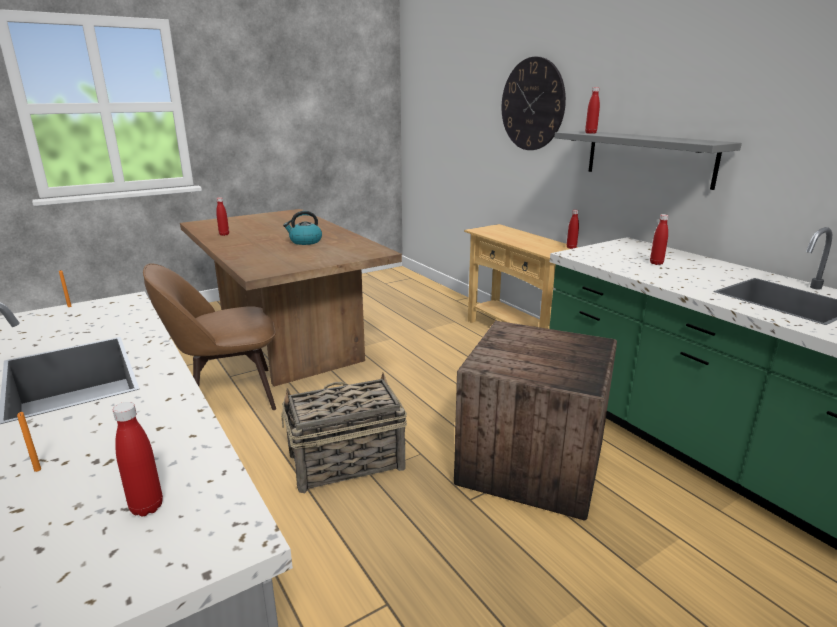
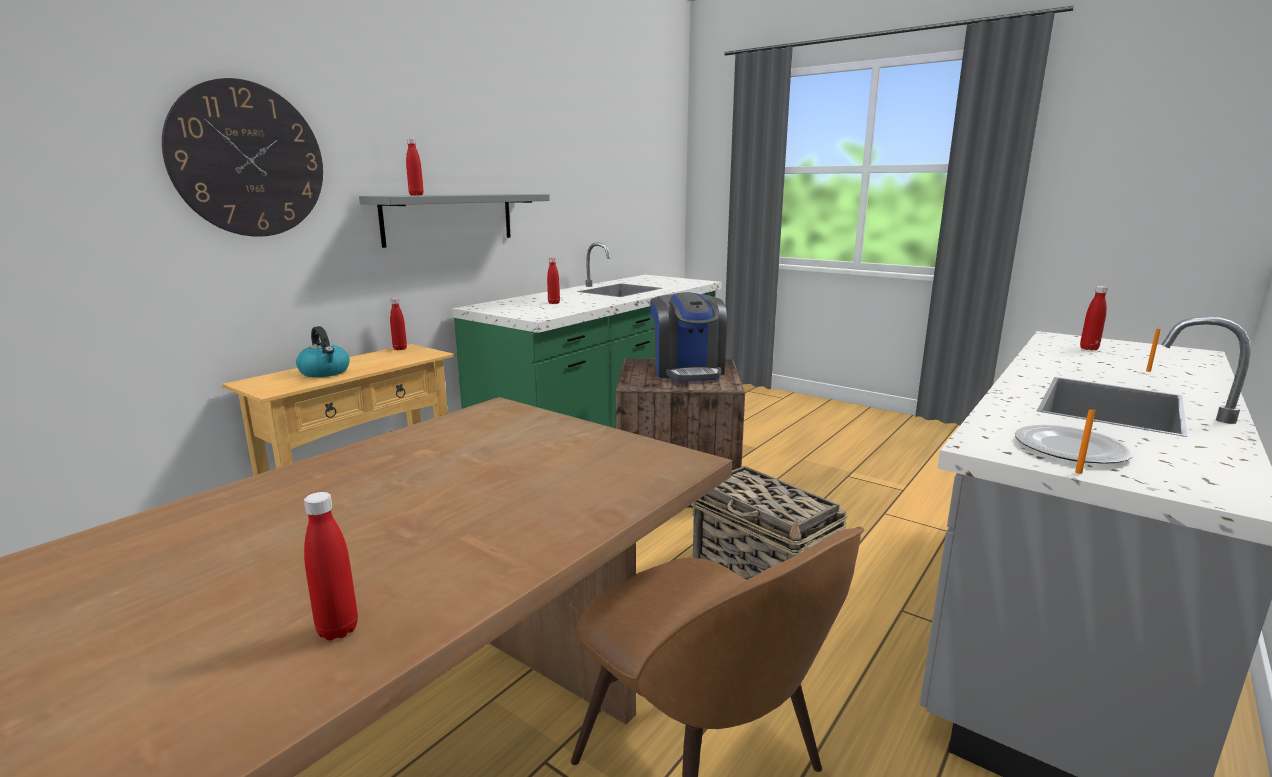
camera: 110 degrees left, 5 degrees down
(79, 317) = (1072, 448): none -> plate
(305, 241) = (431, 477): kettle -> kettle (325, 372)
(546, 358) = (688, 371): none -> coffee machine

